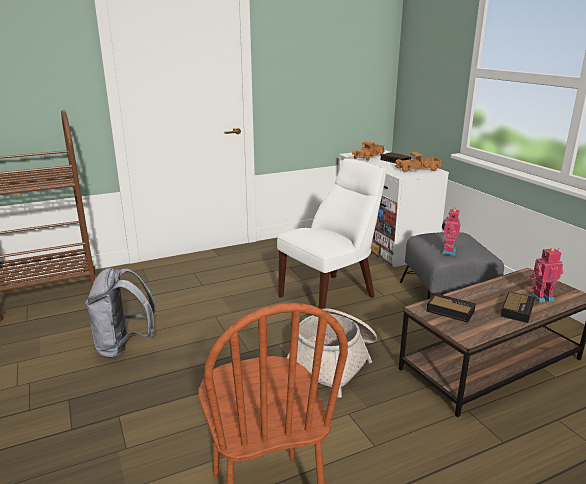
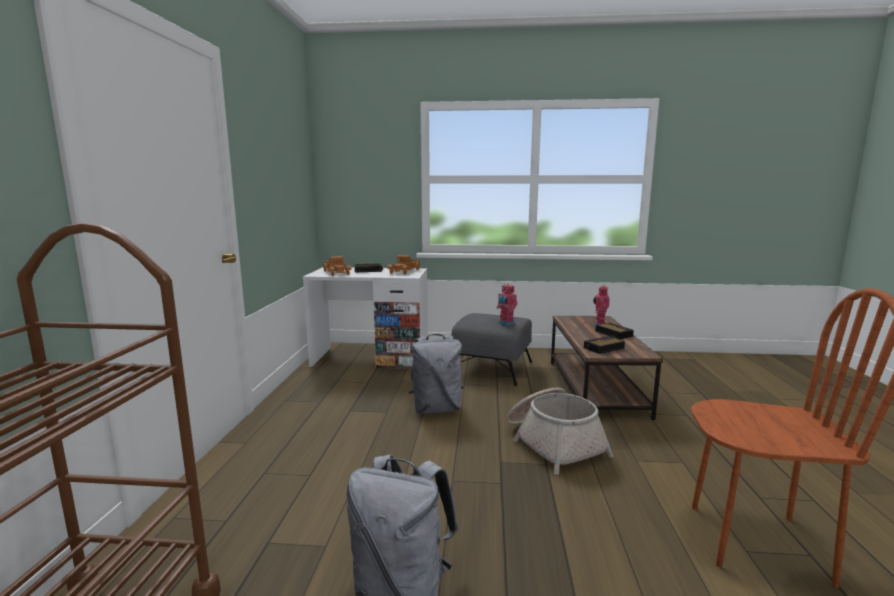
camera: 60 degrees left, 10 degrees down
(330, 295) = (436, 408): white chair -> grey backpack

